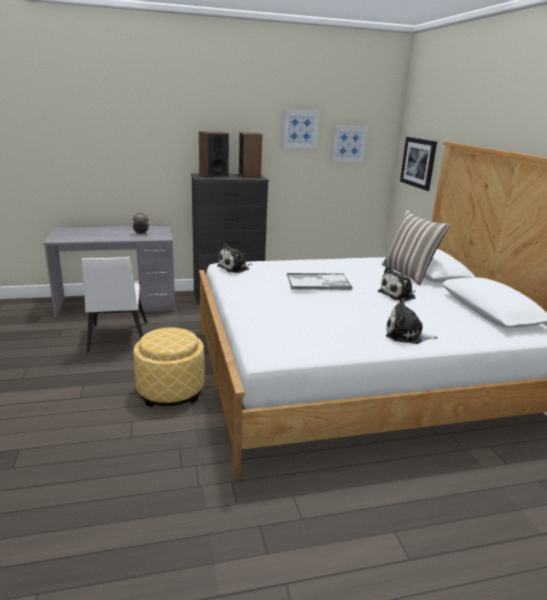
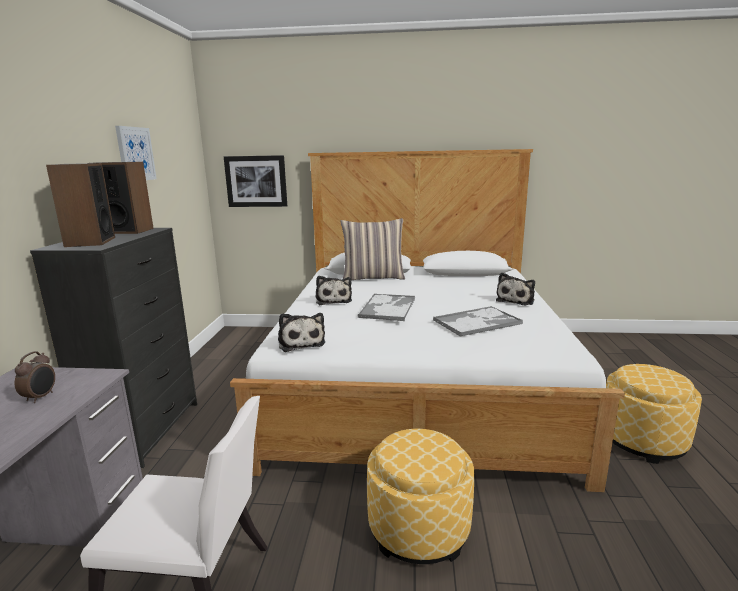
camera: 70 degrees left, 5 degrees down
(316, 316) = (477, 322): none -> tray
(340, 522) = (642, 440): none -> ottoman
(348, 143) = (175, 170): picture -> none
(398, 295) = (425, 289): plush toy -> plush toy (333, 300)

